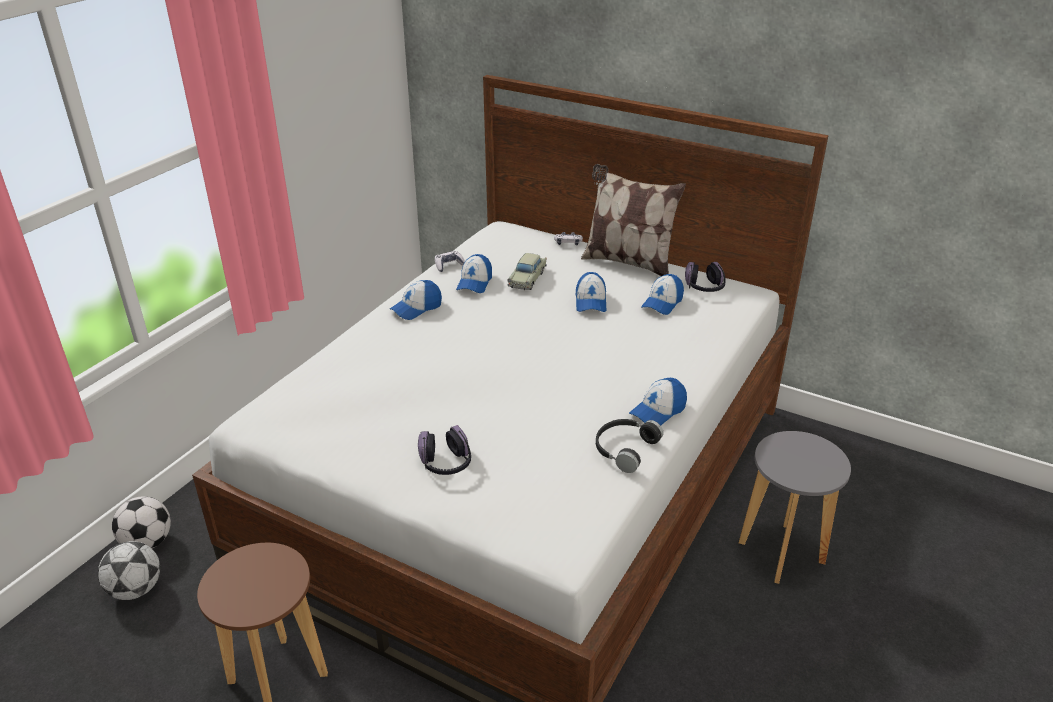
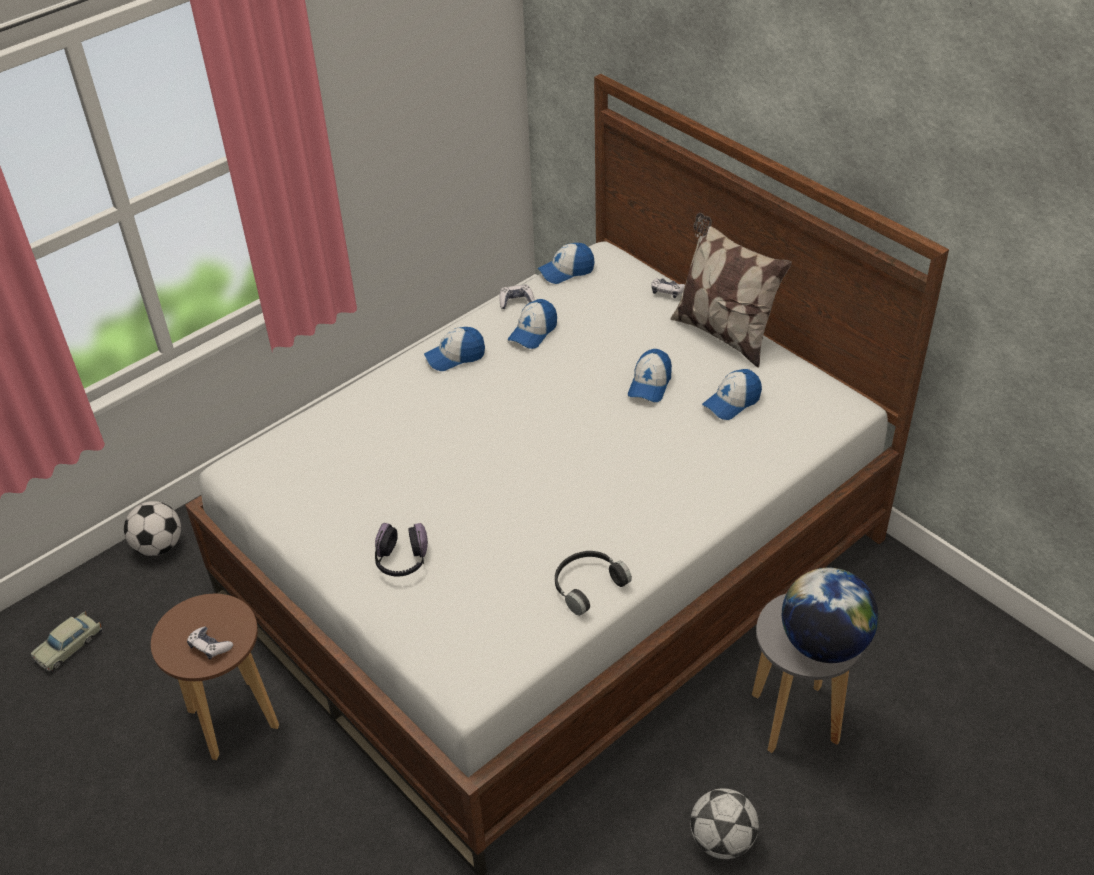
camera: 20 degrees right, 10 degrees up
(136, 589) = (135, 594): football -> football (722, 840)
(265, 592) = (210, 646): none -> game controller
(527, 278) = (595, 336): beige toy car -> beige toy car (69, 647)
(658, 411) = (647, 546): cap -> cap (566, 271)
(704, 288) = (794, 389): headphones -> none
(818, 465) = (824, 643): none -> globe

